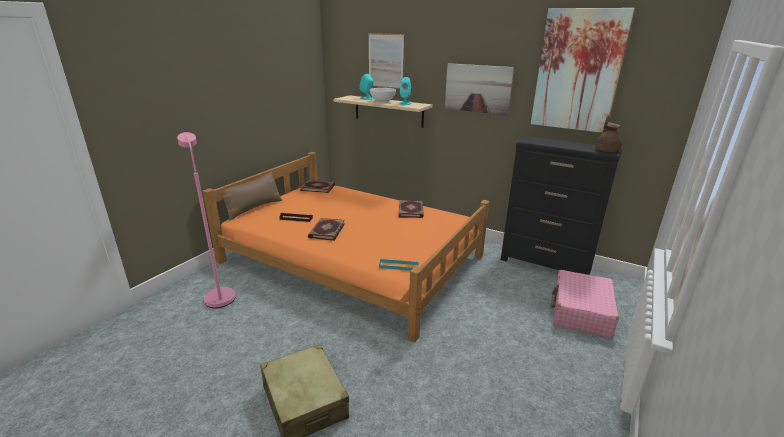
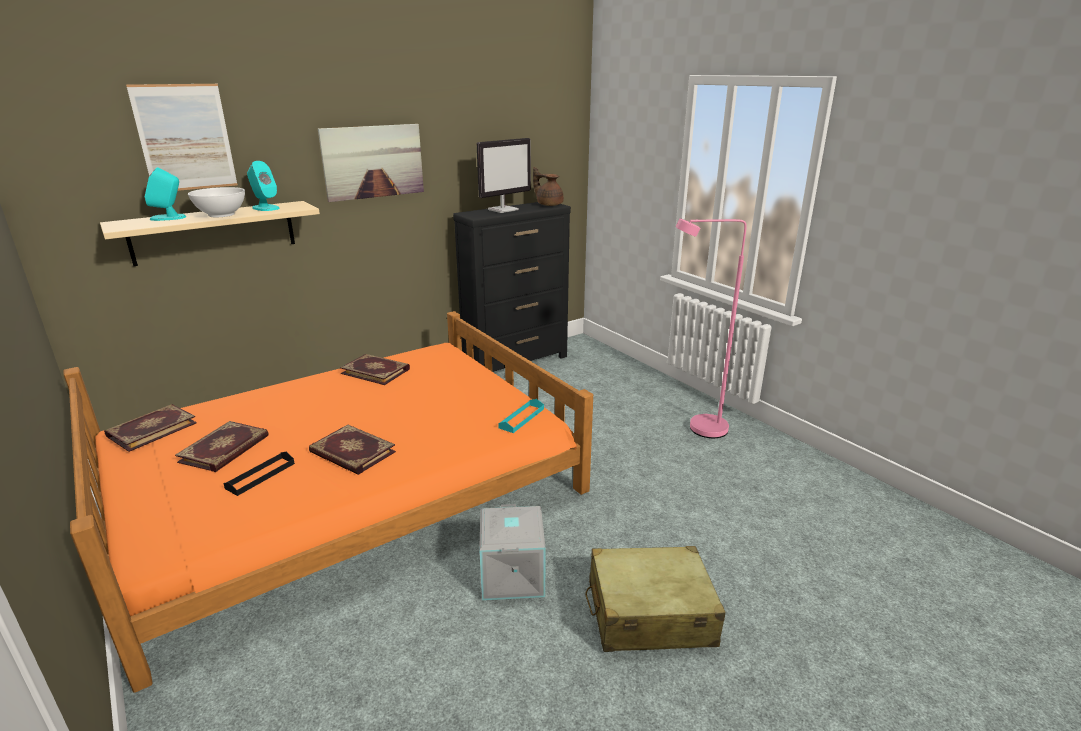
camera: 65 degrees left, 0 degrees up
(218, 295) = (286, 698): pink floor lamp -> pink floor lamp (698, 429)
(254, 208) = (120, 526): brown pillow -> none
(312, 205) = (225, 449): none -> book
(315, 334) = (514, 576): none -> grey storage box
(560, 143) = (503, 210): none -> monitor
(577, 71) = (489, 120): picture -> none
(581, 312) = (606, 377): pink suitcase -> none

